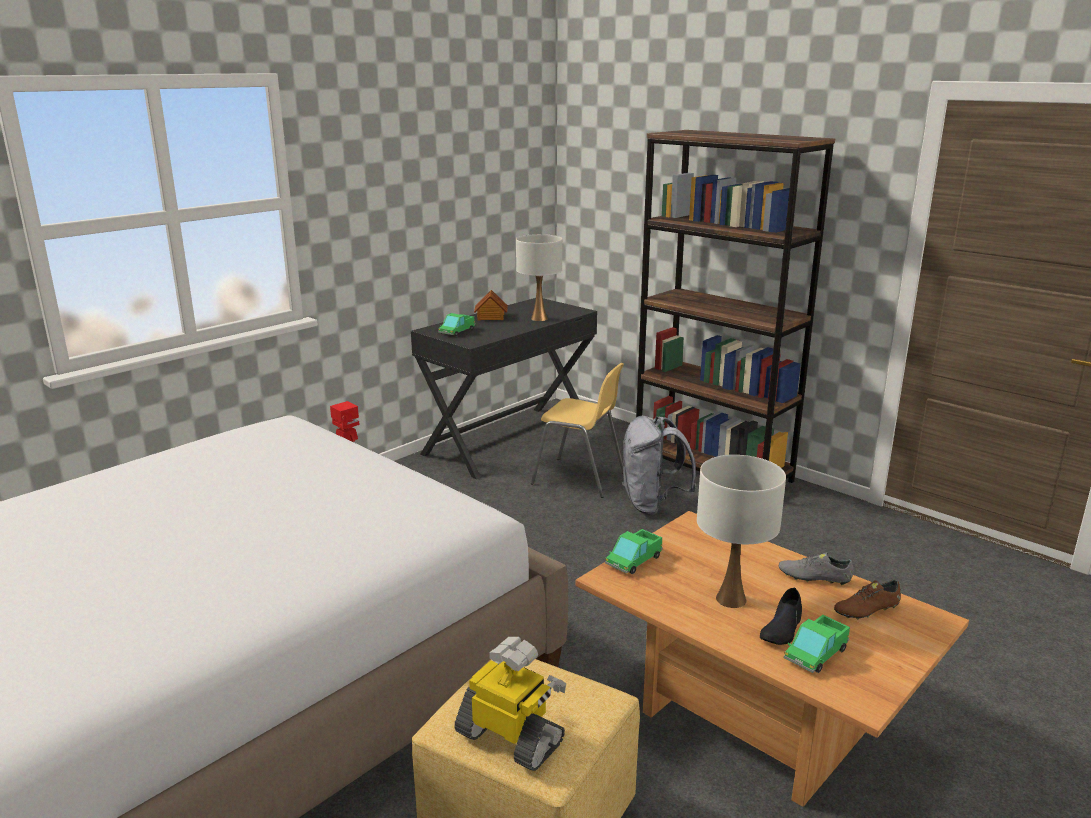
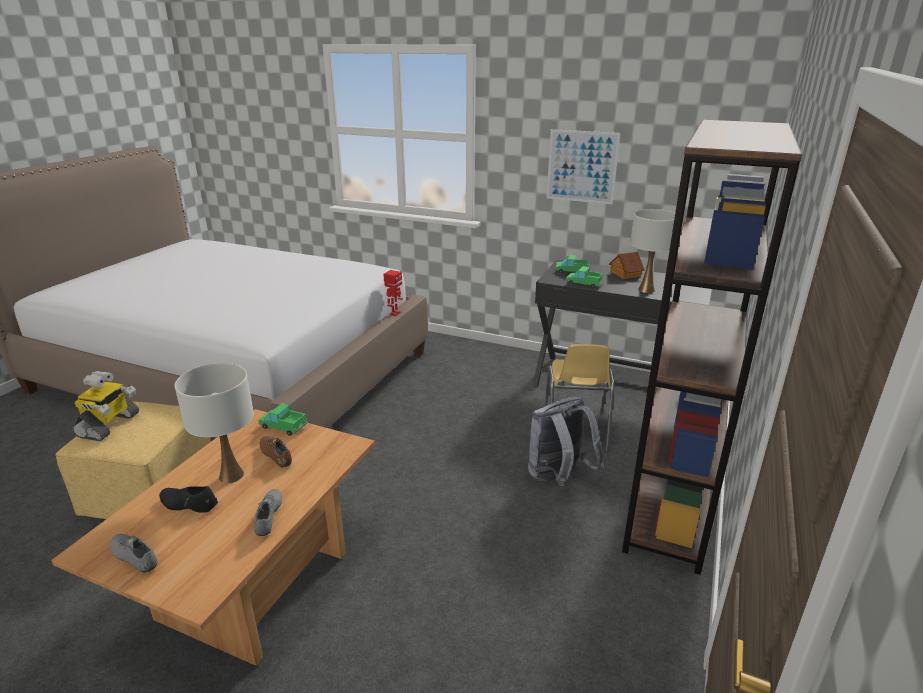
camera: 70 degrees right, 5 degrees up
(416, 212) = (581, 166): none -> picture
(816, 654) = (152, 523): toy truck -> toy truck (583, 283)
(866, 610) = (216, 550): brown shoe -> brown shoe (276, 456)
(876, 663) = (135, 557): none -> grey shoe

